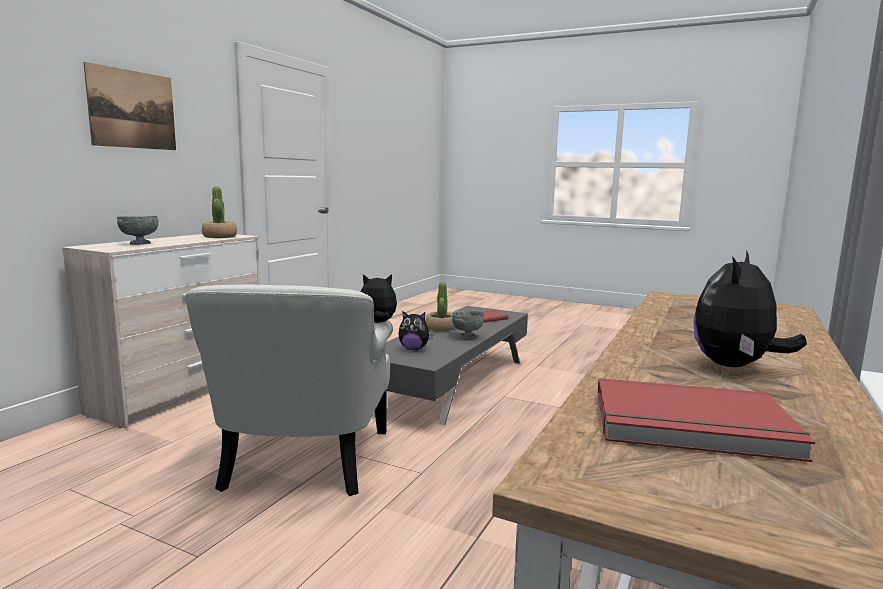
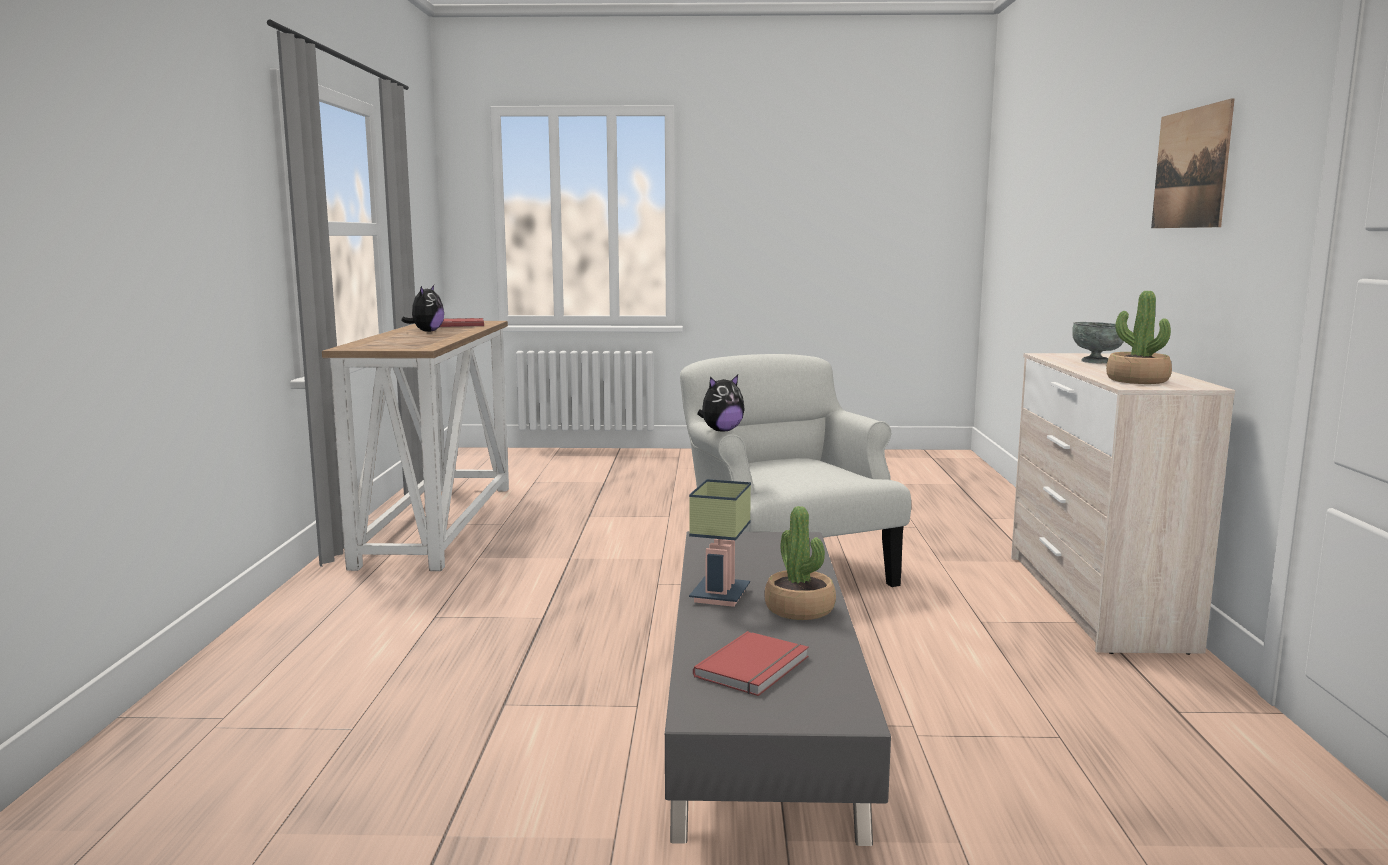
camera: 155 degrees right, 0 degrees up
(414, 348) = (765, 554): plush toy -> none
(467, 337) = (718, 594): grey bowl -> table lamp

